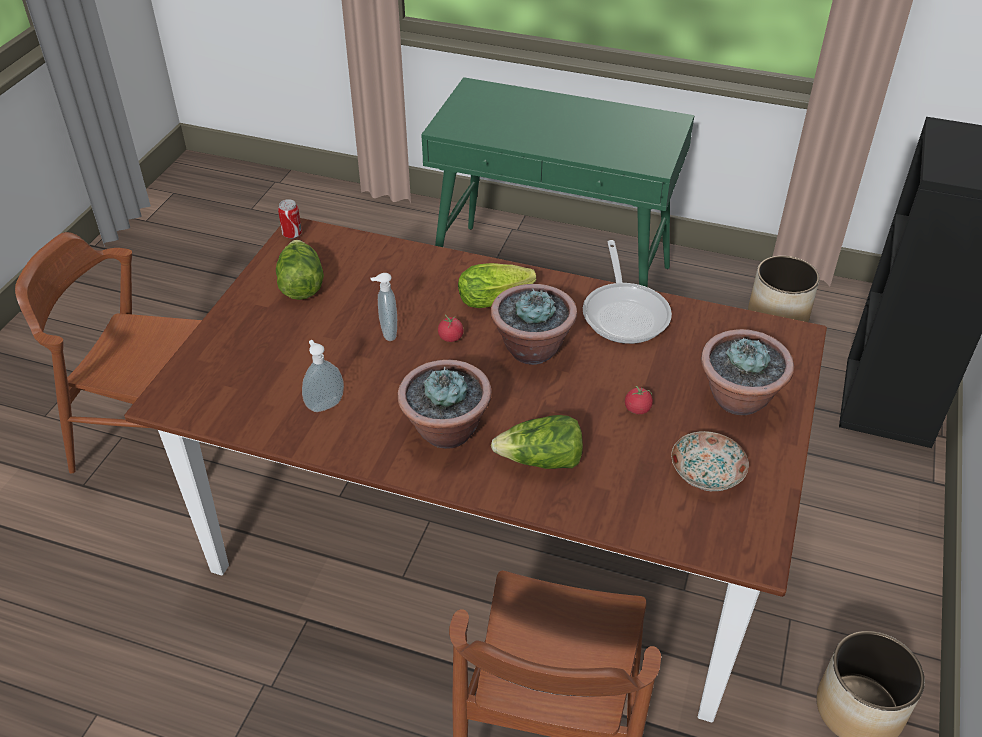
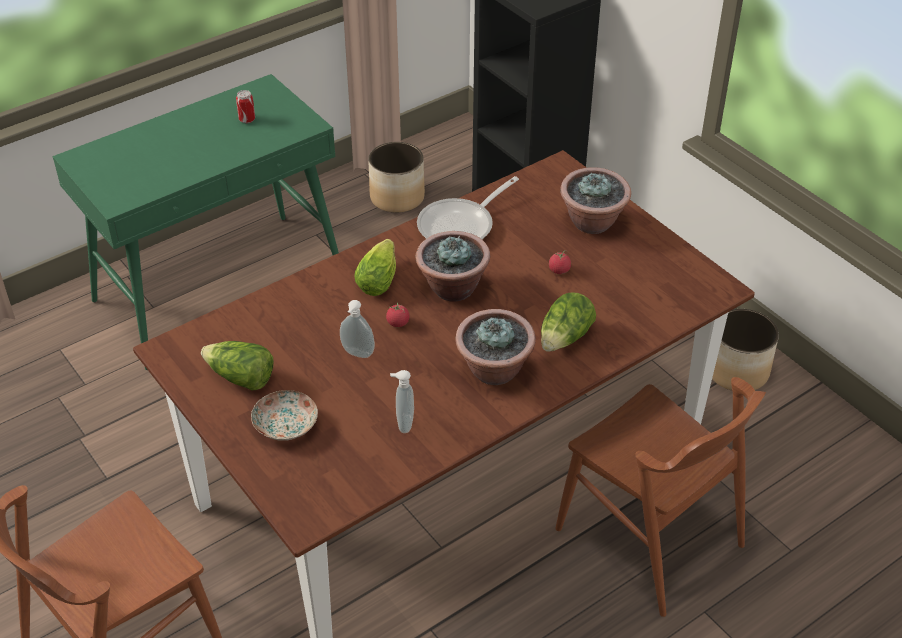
camera: 55 degrees left, 0 degrees up
(292, 234) = (165, 355): can -> can (247, 119)
(625, 312) = (461, 226): frying pan -> frying pan turned 105 degrees clockwise
(708, 472) = (641, 270): plate -> plate (286, 425)

